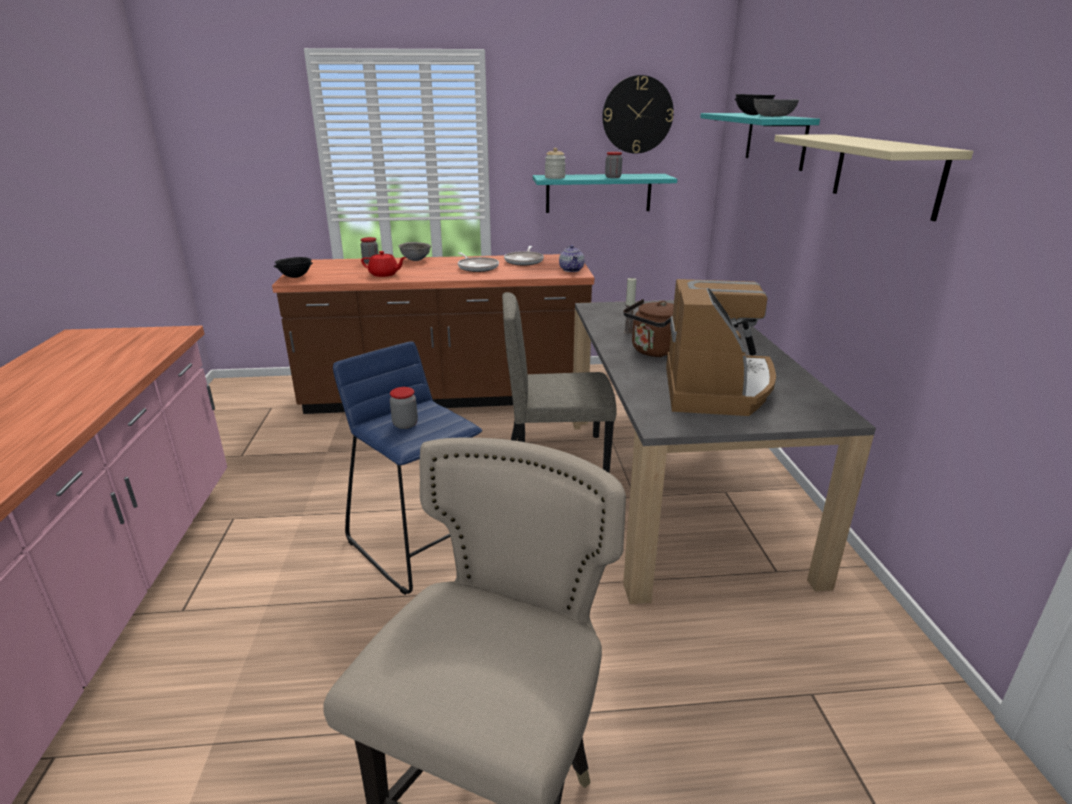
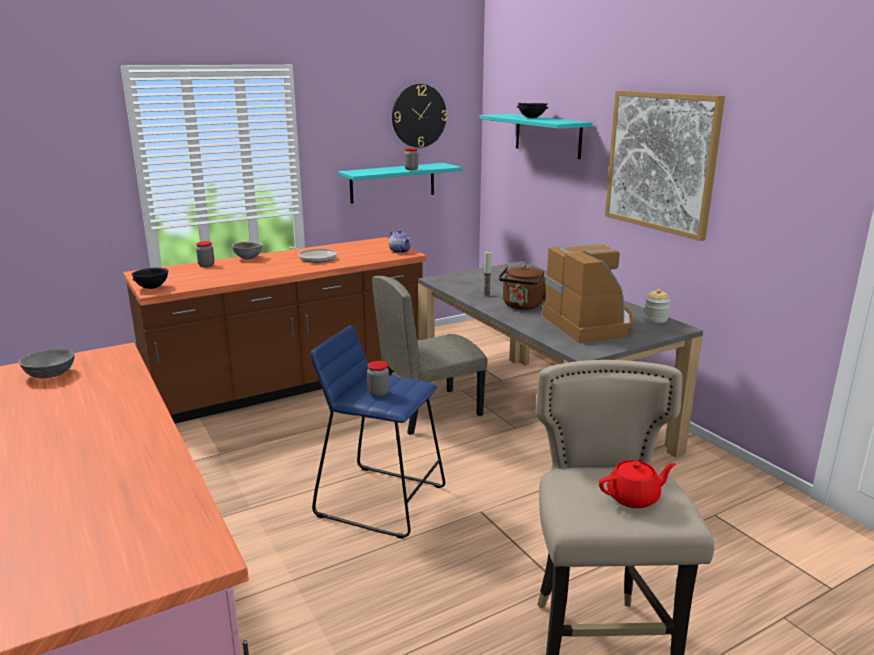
camera: 25 degrees left, 5 degrees down
(384, 274) = (239, 275): red teapot -> red teapot (634, 498)
(524, 261) = (350, 248): frying pan -> none
(555, 177) = (364, 172): jar -> jar (655, 319)
(773, 116) = (556, 120): grey bowl -> grey bowl (50, 374)
(886, 174) = (660, 162): beige shelf -> picture

